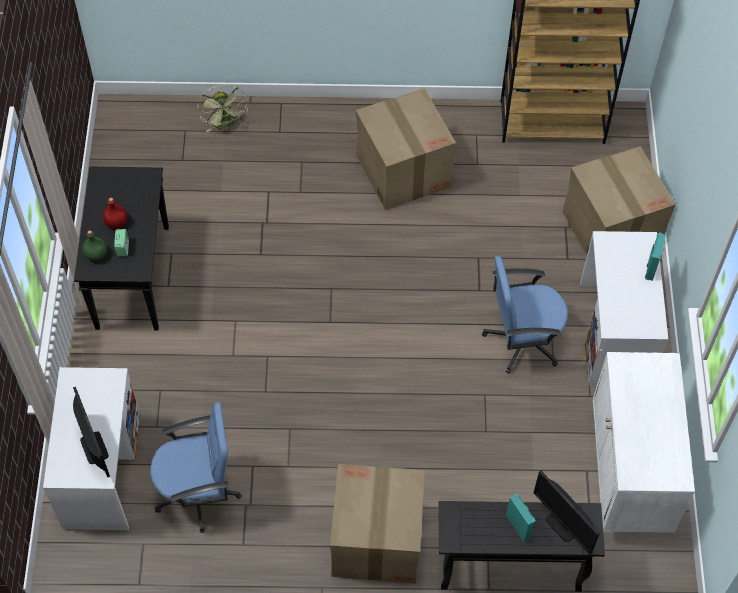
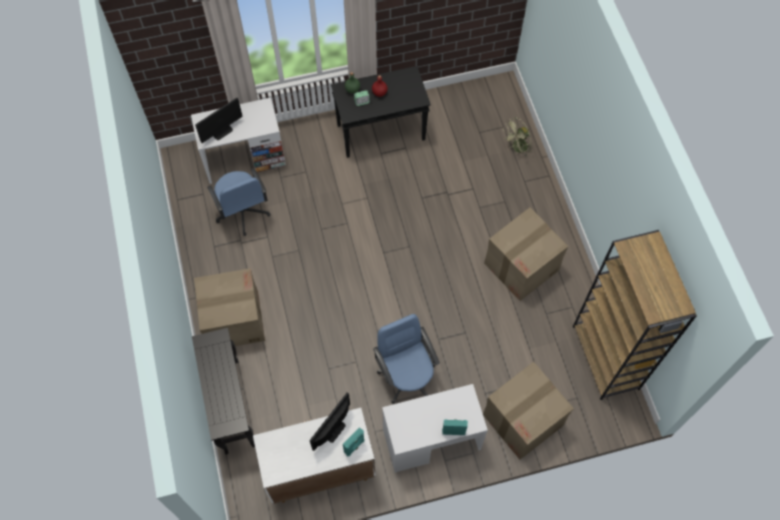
camera: 75 degrees right, 5 degrees up
(519, 526) = (220, 380): turquoise speaker -> turquoise speaker (354, 446)
(563, 524) = (227, 408): monitor -> monitor (333, 430)

